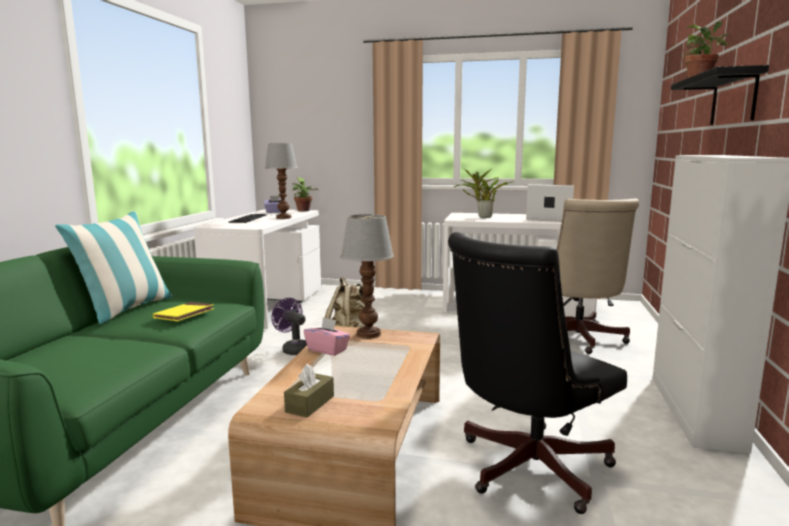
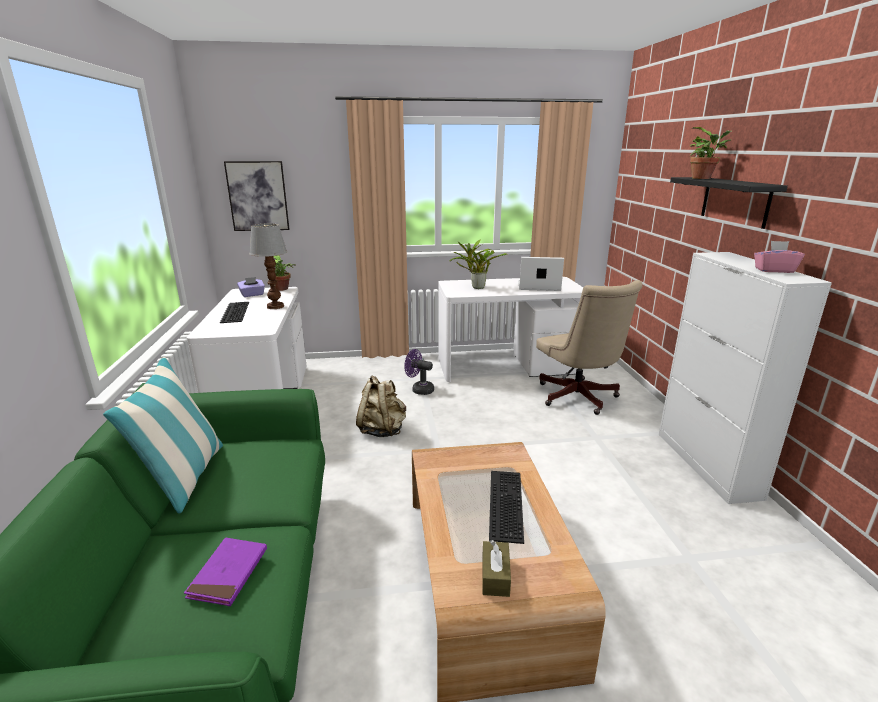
camera: 20 degrees left, 10 degrees up
(94, 355) = (228, 573): none -> purple book
(184, 314) = (268, 475): yellow book -> none
(293, 349) = (335, 458): purple fan -> purple fan (419, 389)
(296, 130) = (258, 196): none -> picture
(327, 350) = (444, 489): pink tissue box -> pink tissue box (774, 270)
(367, 334) = (462, 457): table lamp -> none
(372, 365) = (503, 503): none -> keyboard
(525, 469) = (633, 560): black office chair -> none

